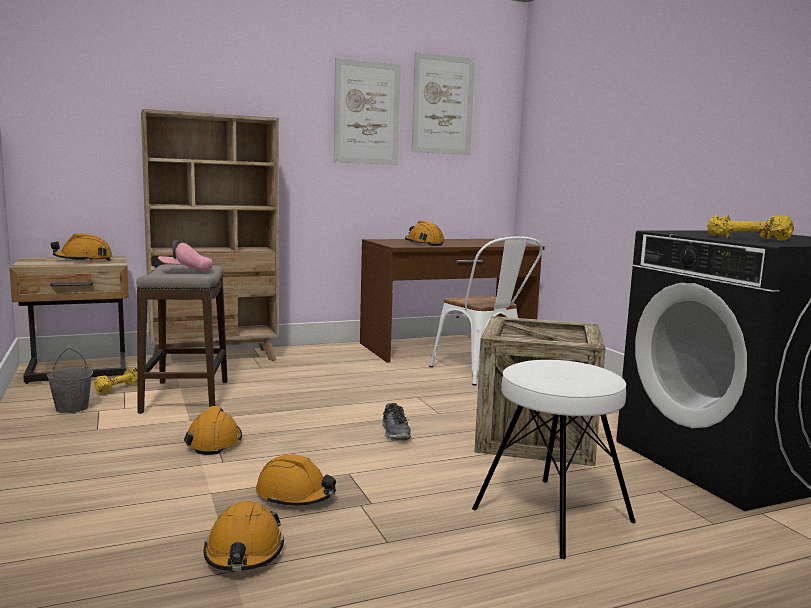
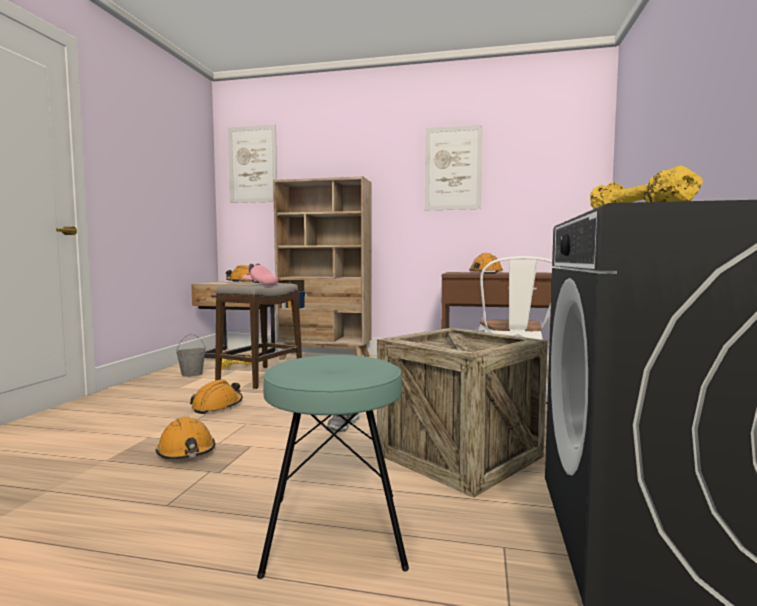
camera: 35 degrees right, 5 degrees down
(244, 553) = (79, 481): orange hard hat -> none
(443, 105) = (525, 153): picture -> picture (252, 164)
(553, 515) = (335, 531): white stool -> turquoise stool

